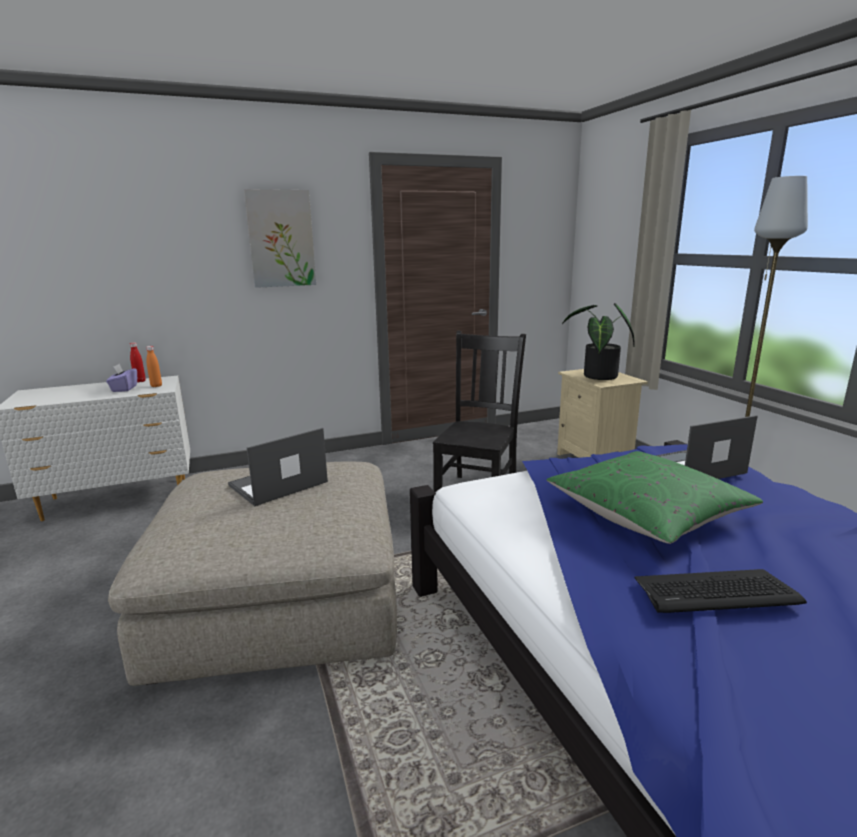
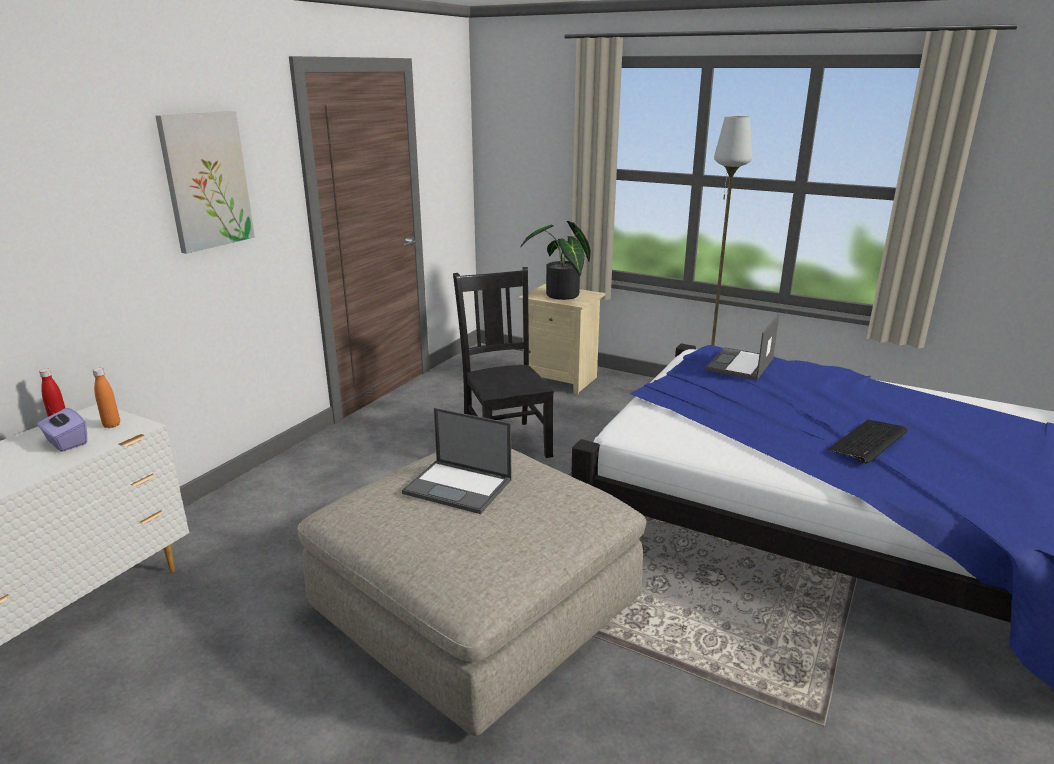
camera: 40 degrees left, 5 degrees up
(277, 484) = (459, 486): laptop -> laptop turned 75 degrees counterclockwise
(646, 514) = (765, 407): green pillow -> none

